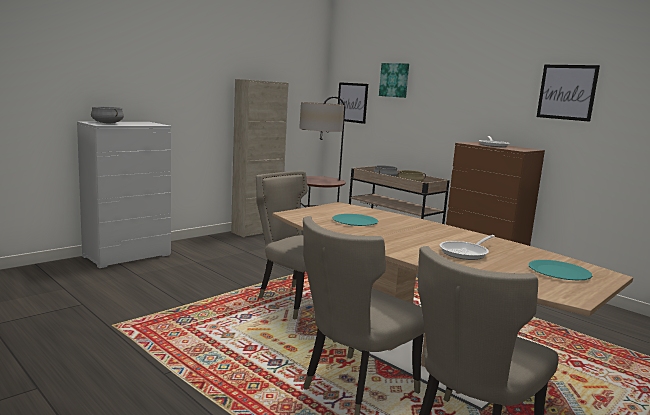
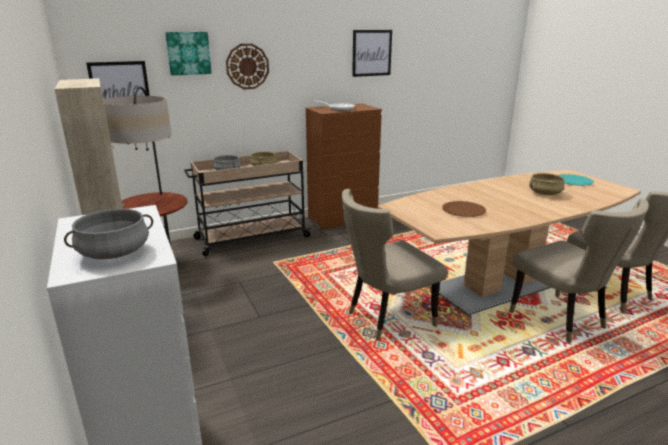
camera: 70 degrees left, 10 degrees up
(354, 221) = (463, 210): turquoise plate -> brown plate
(434, 94) = (247, 66): none -> wall clock
(466, 253) = (544, 193): frying pan -> beige cooking pot

